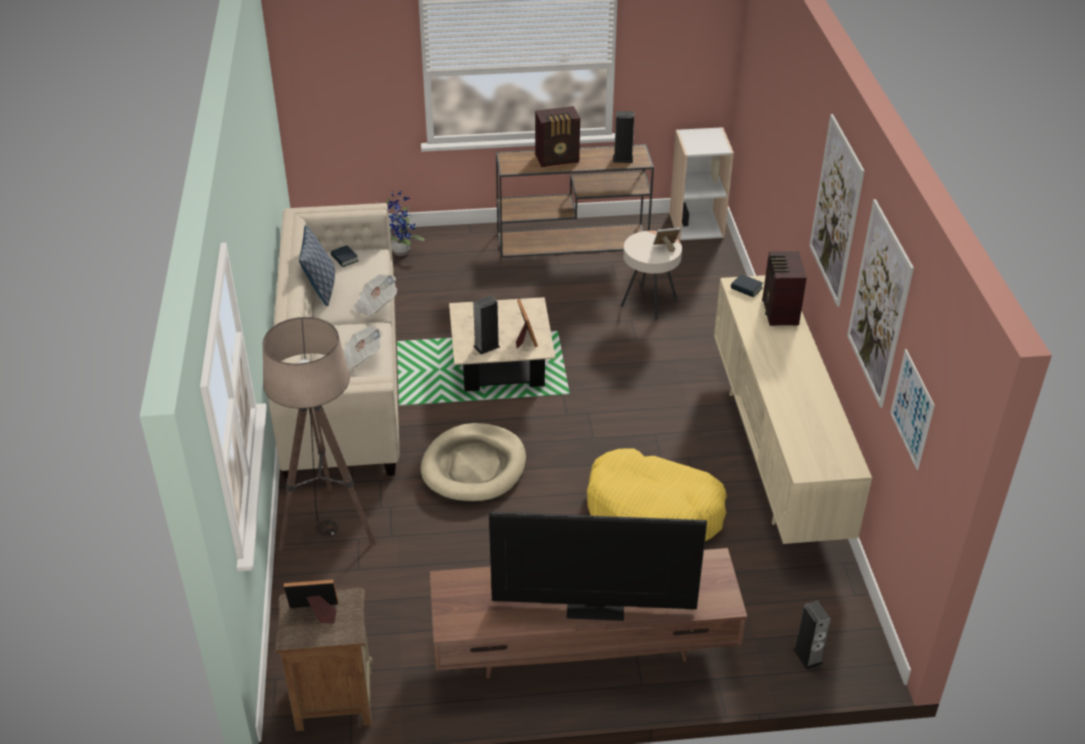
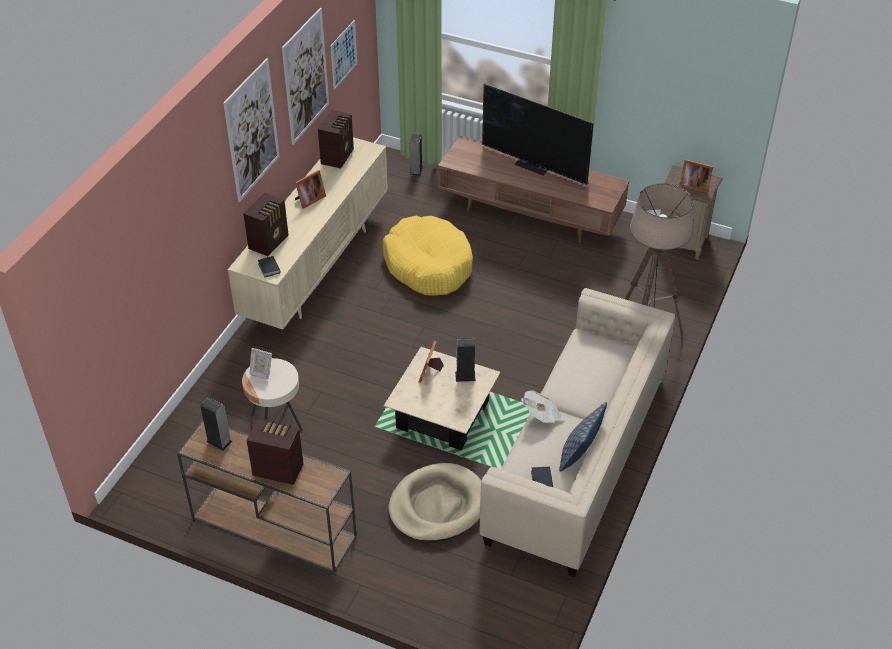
camera: 150 degrees left, 5 degrees up
(359, 358) = (582, 367): newspaper -> none
(400, 250) = (444, 593): potted plant -> none
(474, 467) = (521, 339): beige dog bed -> beige dog bed (437, 506)
(697, 225) = (144, 492): bookcase -> none
(797, 372) = (309, 200): none -> picture frame
(833, 441) = (338, 156): none -> radio

